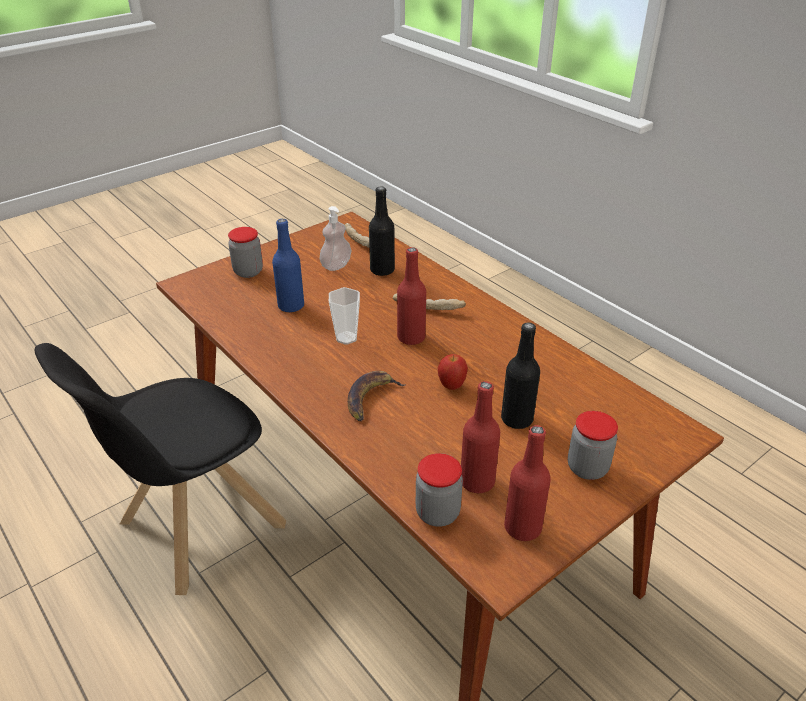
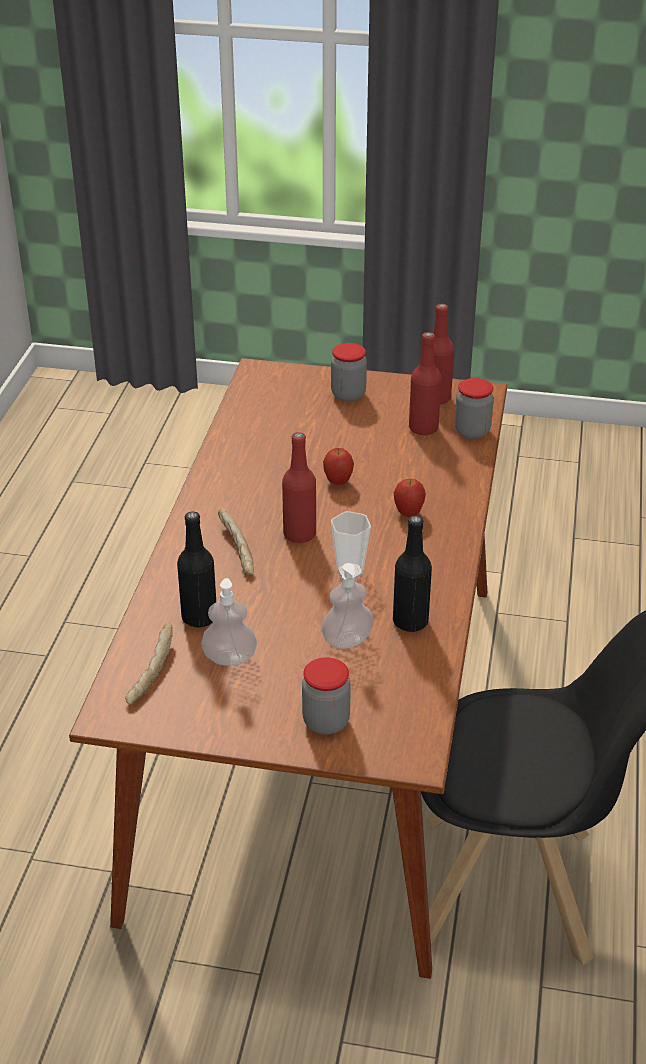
camera: 130 degrees left, 0 degrees up
(291, 306) = (347, 640): blue bottle -> soap dispenser
(370, 398) = (408, 513): banana -> apple
(517, 419) = (336, 438): black bottle -> black bottle (410, 621)

